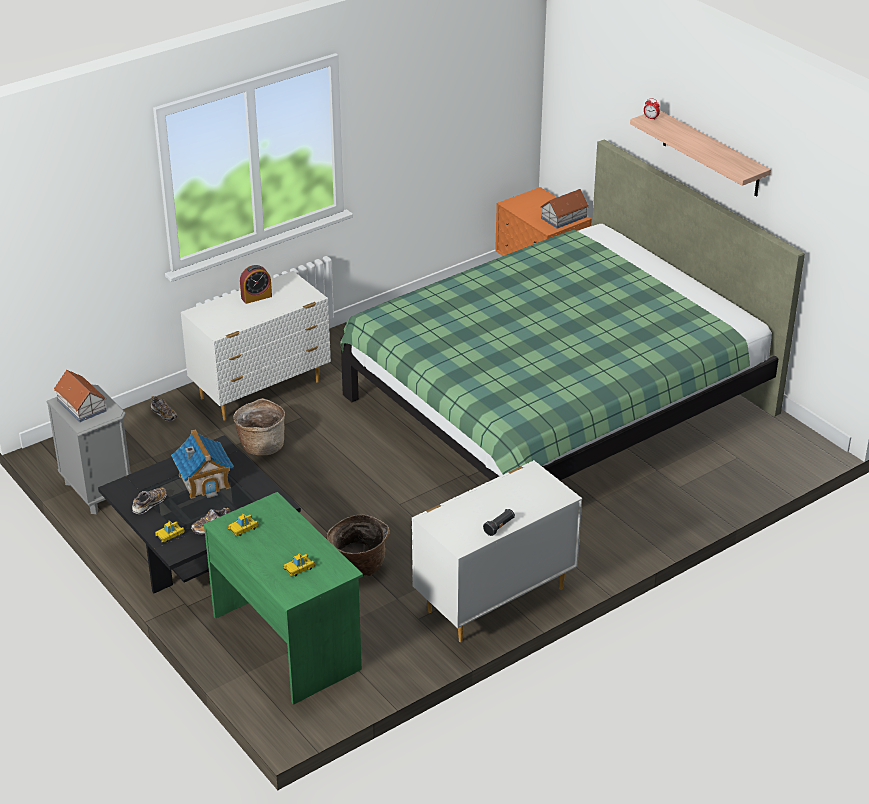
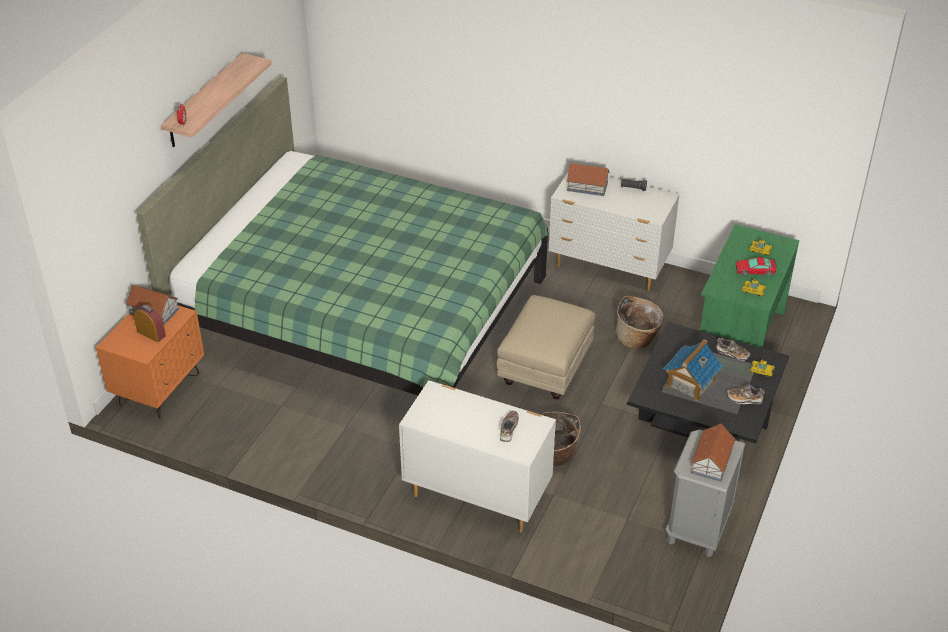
camera: 120 degrees left, 5 degrees up
(164, 414) = (564, 545): shoe -> shoe (508, 429)
(256, 297) = (464, 426): alarm clock -> alarm clock (151, 333)
(272, 547) = (755, 270): none -> toy car
(375, 486) = (545, 367): none -> beige ottoman
(531, 494) = (588, 186): none -> toy house

